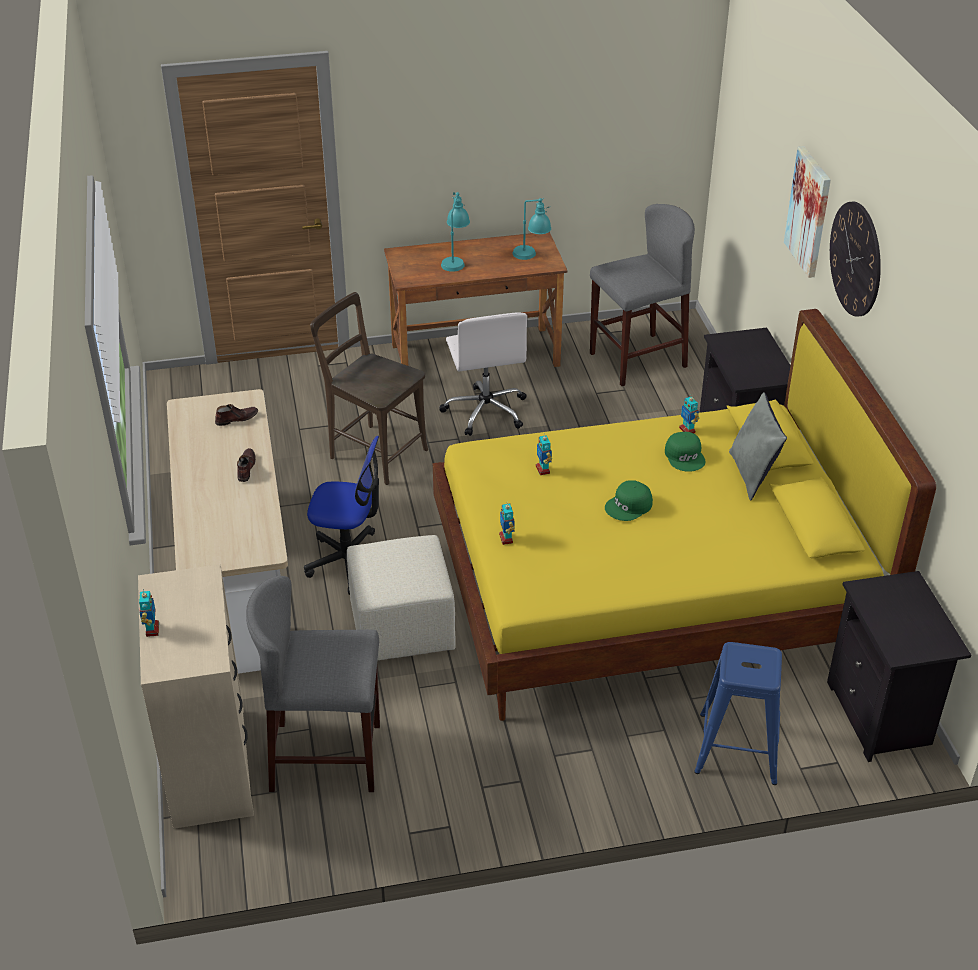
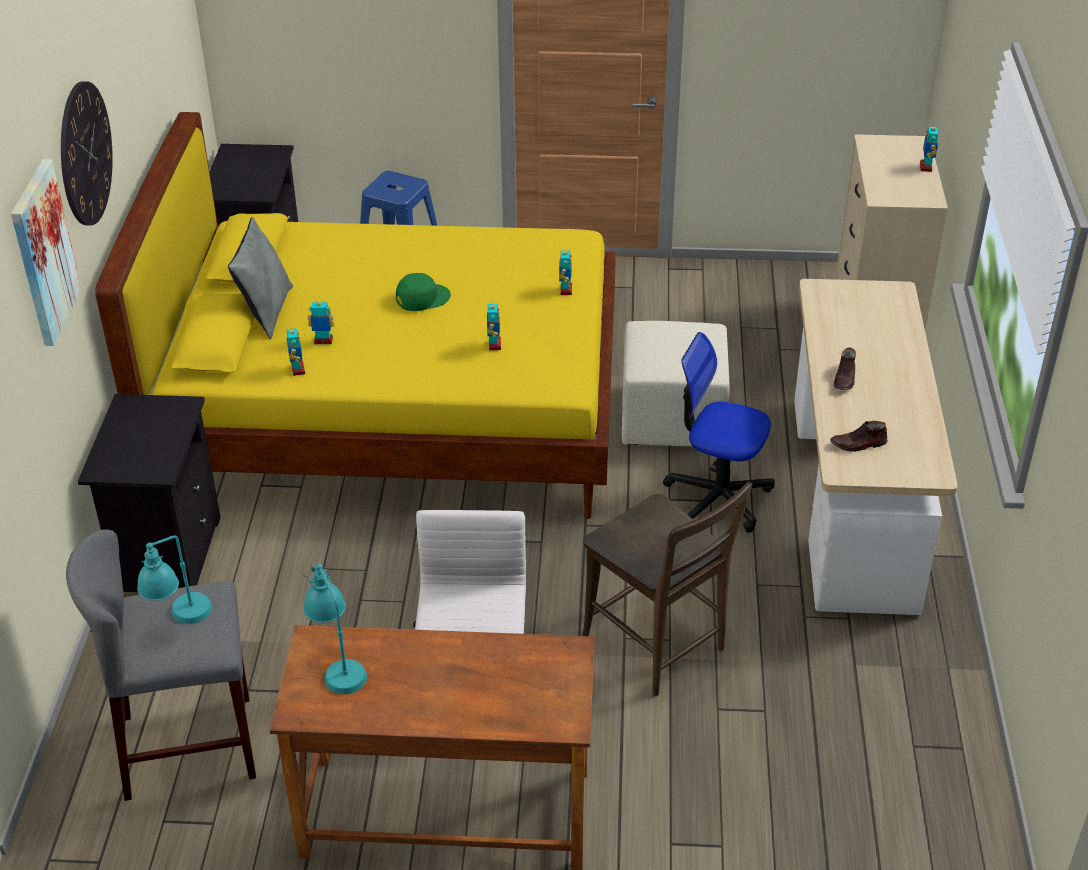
camera: 165 degrees left, 0 degrees up
(326, 757) = (766, 326): grey stool -> none
(455, 259) = (471, 685): turquoise table lamp -> turquoise table lamp (180, 621)
(685, 456) = (323, 341): green cap -> toy robot

